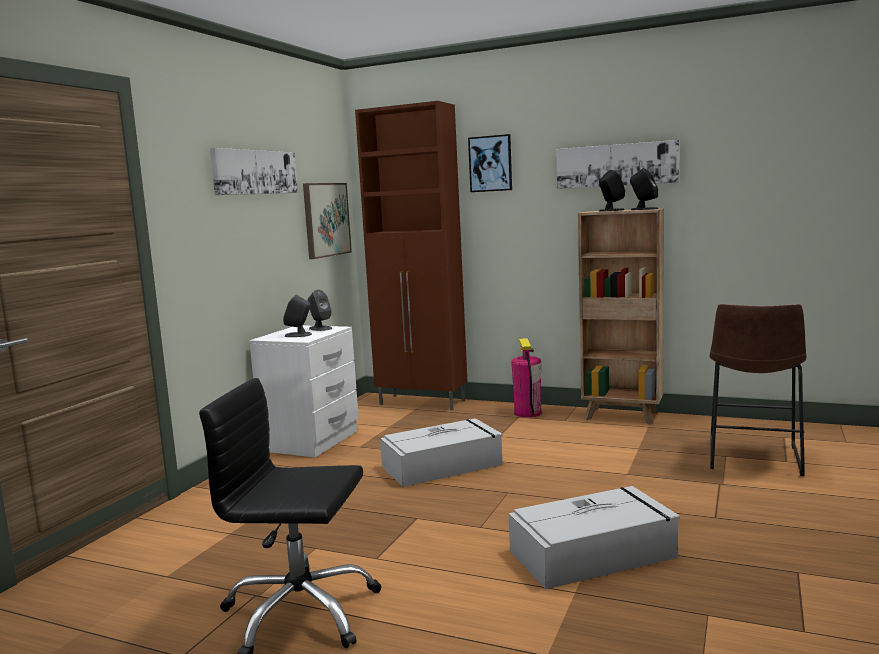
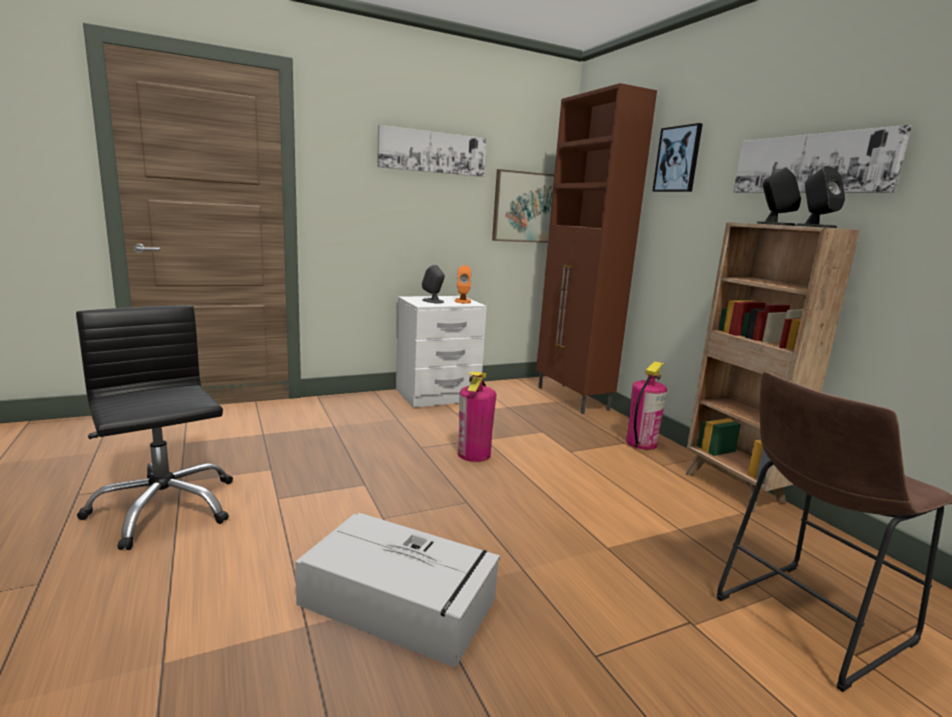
camera: 40 degrees right, 5 degrees up
(320, 328) = (462, 301): grey speaker -> orange speaker
(443, 465) = (474, 454): grey storage box -> fire extinguisher

